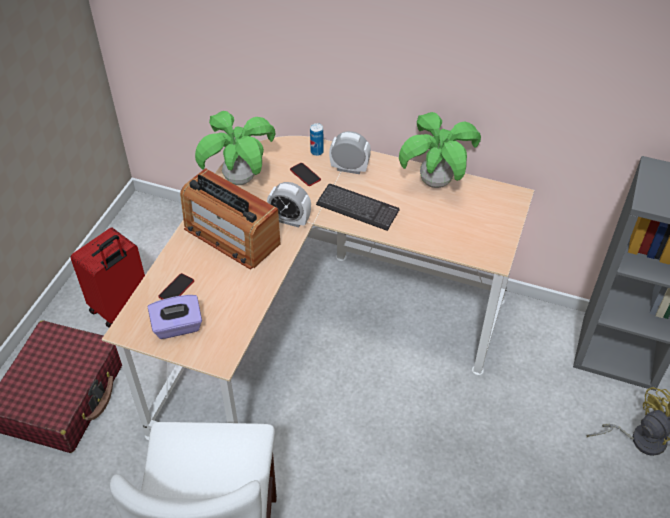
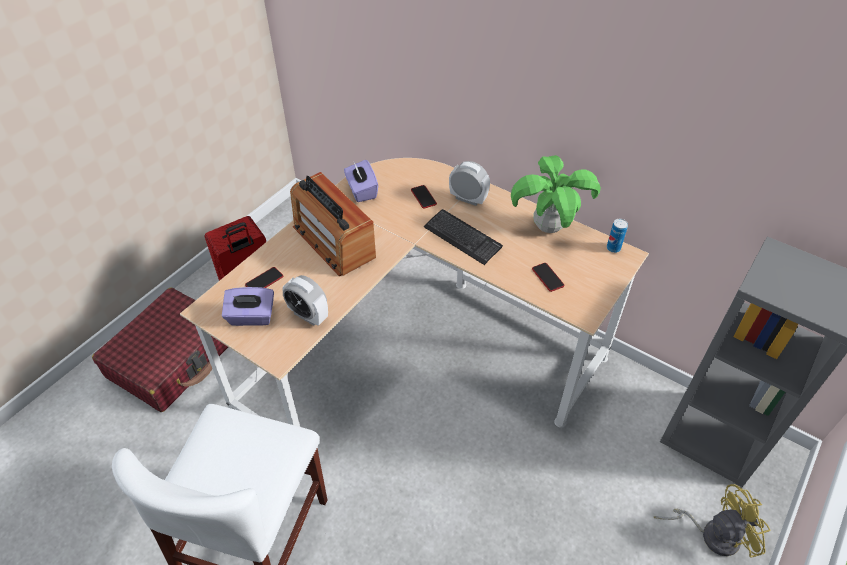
camera: 15 degrees right, 0 degrees up
(240, 179) = (361, 191): potted plant -> purple tissue box
(290, 220) = (393, 237): alarm clock -> alarm clock (308, 315)
(317, 152) = (442, 178): can -> can (613, 248)
(450, 231) = (547, 277): none -> phone

